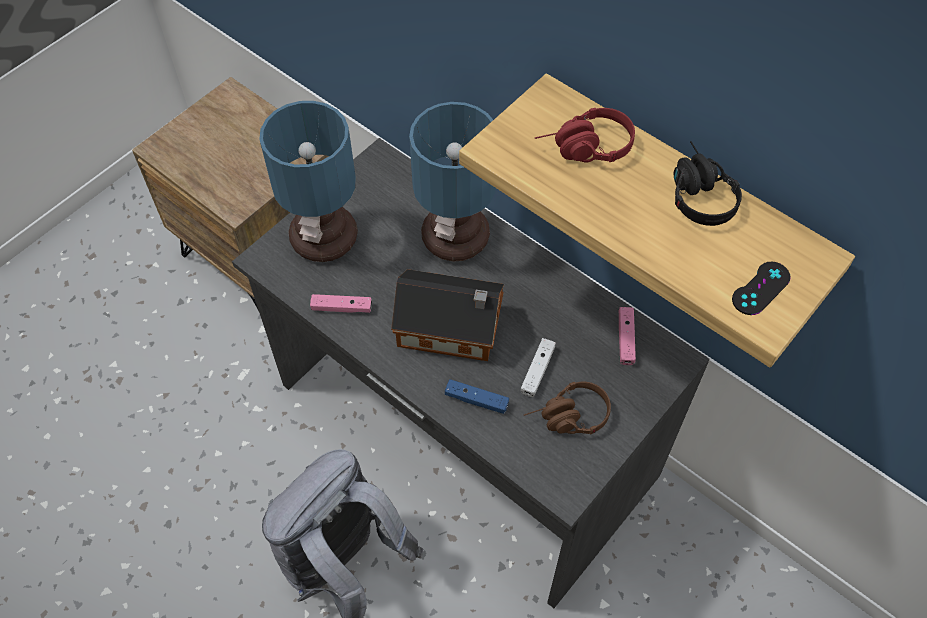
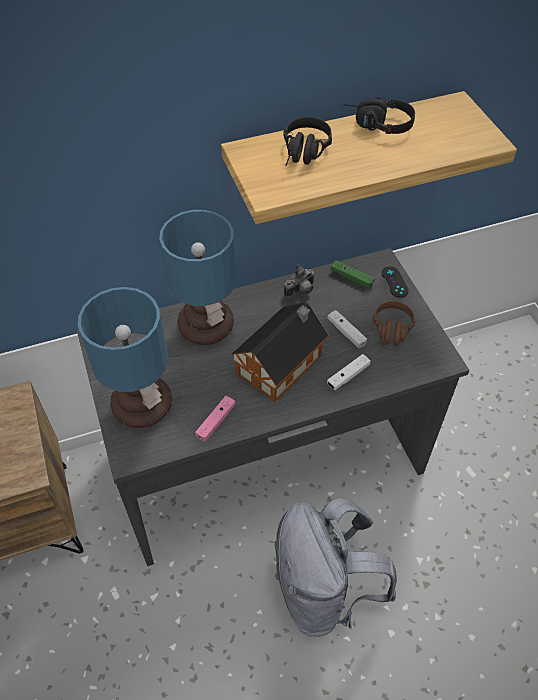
camera: 60 degrees left, 5 degrees down
(476, 400) = (348, 376): blue game controller -> white game controller
(566, 298) = (301, 291): none -> camera
(584, 149) = (304, 154): red headphones -> black headphones
(625, 339) = (351, 278): pink game controller -> green game controller
(761, 288) = (466, 133): black game controller -> black game controller (394, 282)

